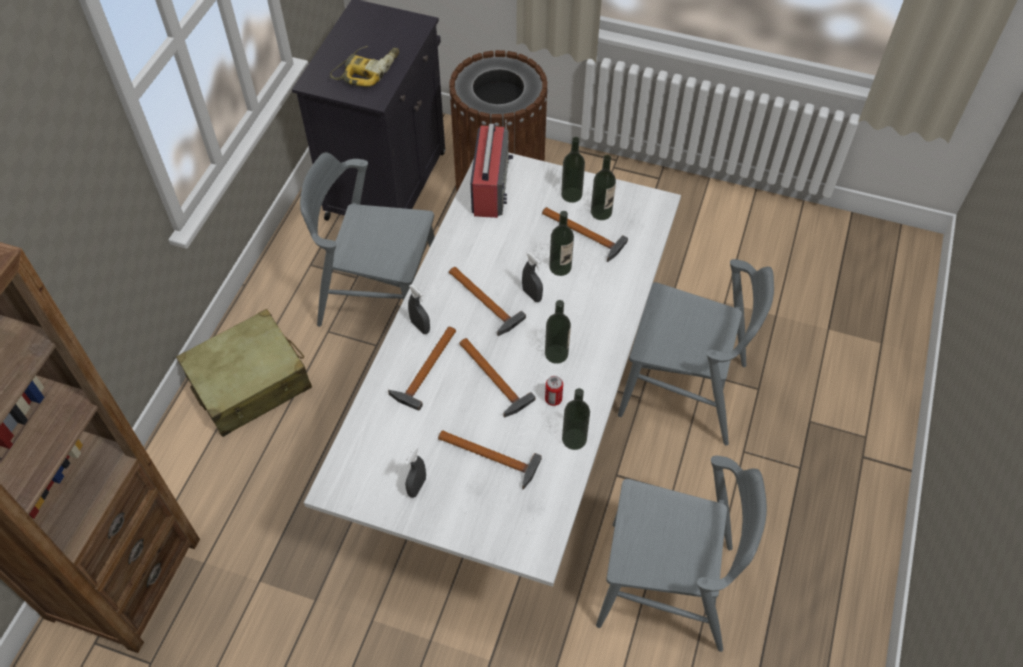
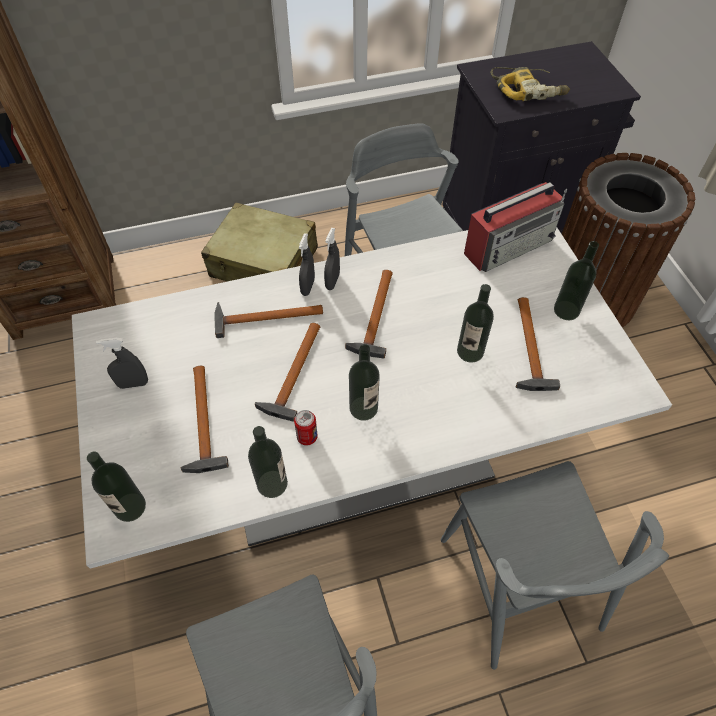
camera: 55 degrees right, 0 degrees up
(532, 295) = (416, 348): grey spray bottle -> grey spray bottle (332, 281)
(601, 212) = (571, 346): bottle -> bottle (130, 507)

